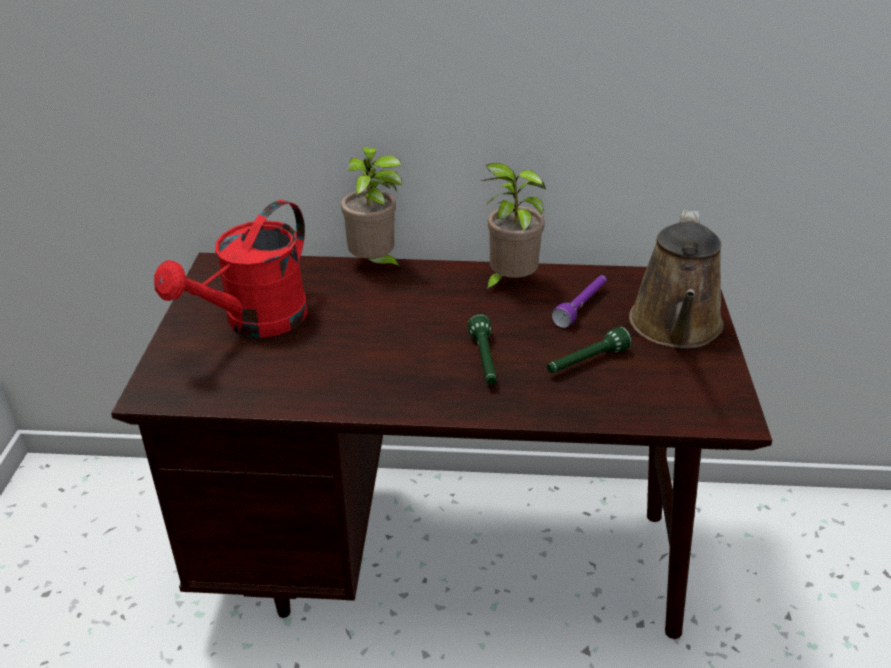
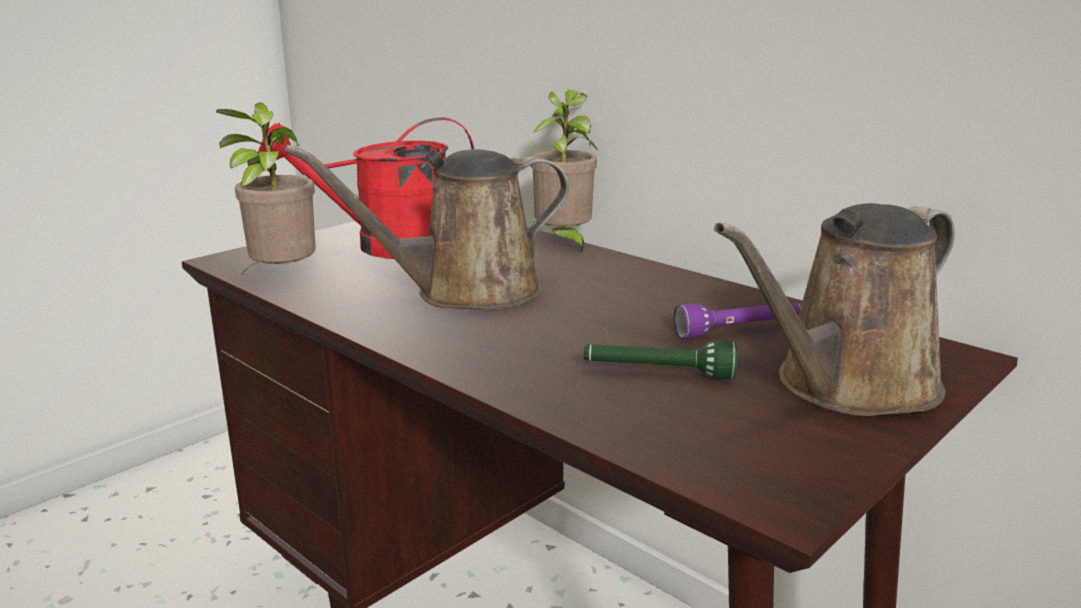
camera: 40 degrees right, 15 degrees down
(387, 345) = (465, 292): none -> brown watering can
(484, 360) = (539, 332): green flashlight -> none
(509, 283) = (683, 290): potted plant -> potted plant (280, 279)

